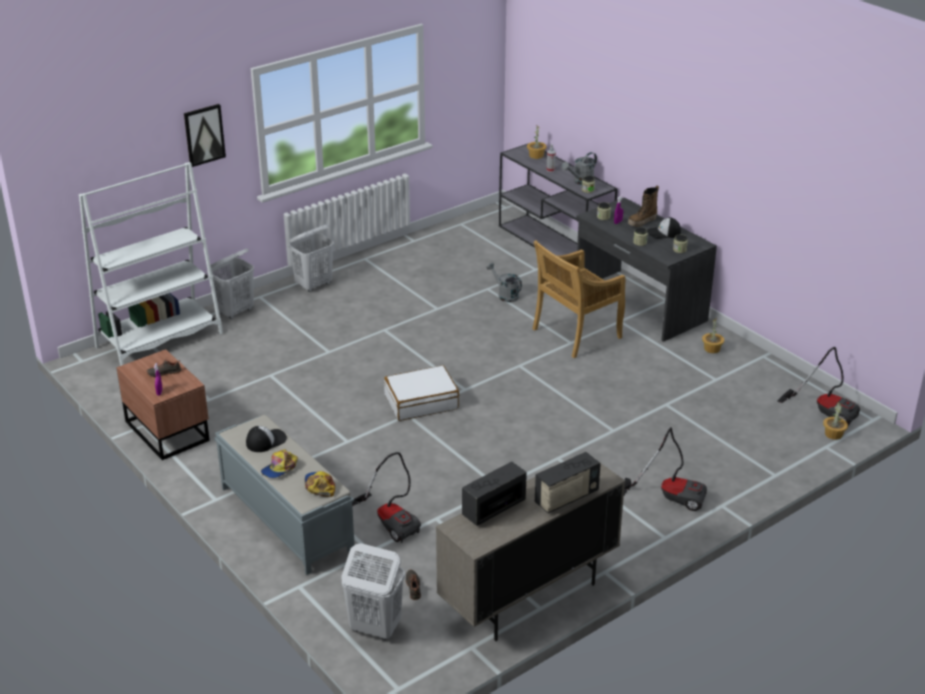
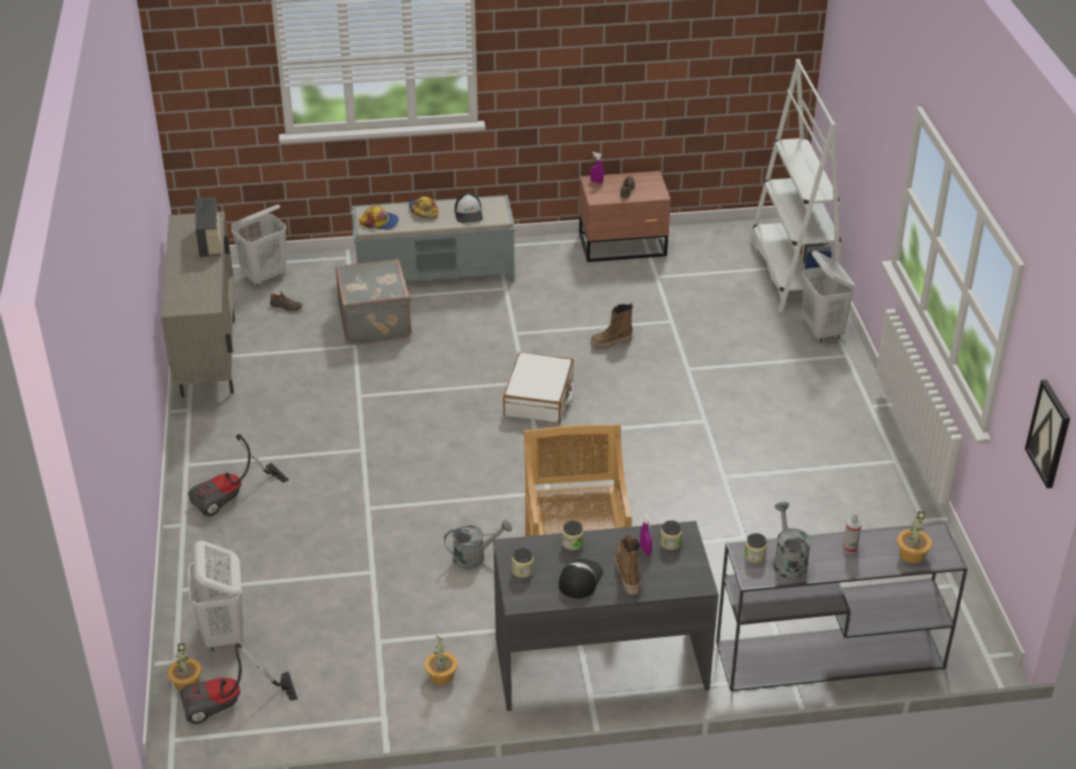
camera: 120 degrees right, 5 degrees up
(204, 135) = (884, 132): picture -> picture (1049, 433)
(314, 285) = (848, 401): white laundry basket -> white laundry basket (224, 634)
(323, 392) = (611, 343): none -> boot
(391, 521) = (376, 322): vacuum cleaner -> grey suitcase
(505, 295) = (716, 545): grey watering can -> grey watering can (475, 557)
(566, 498) = (178, 279): radio -> none

